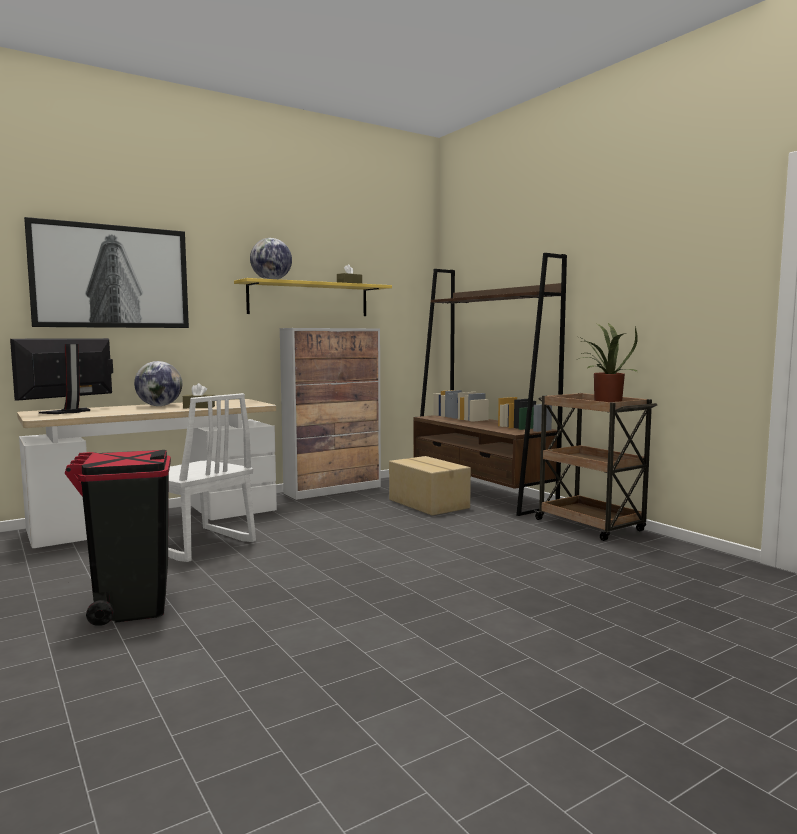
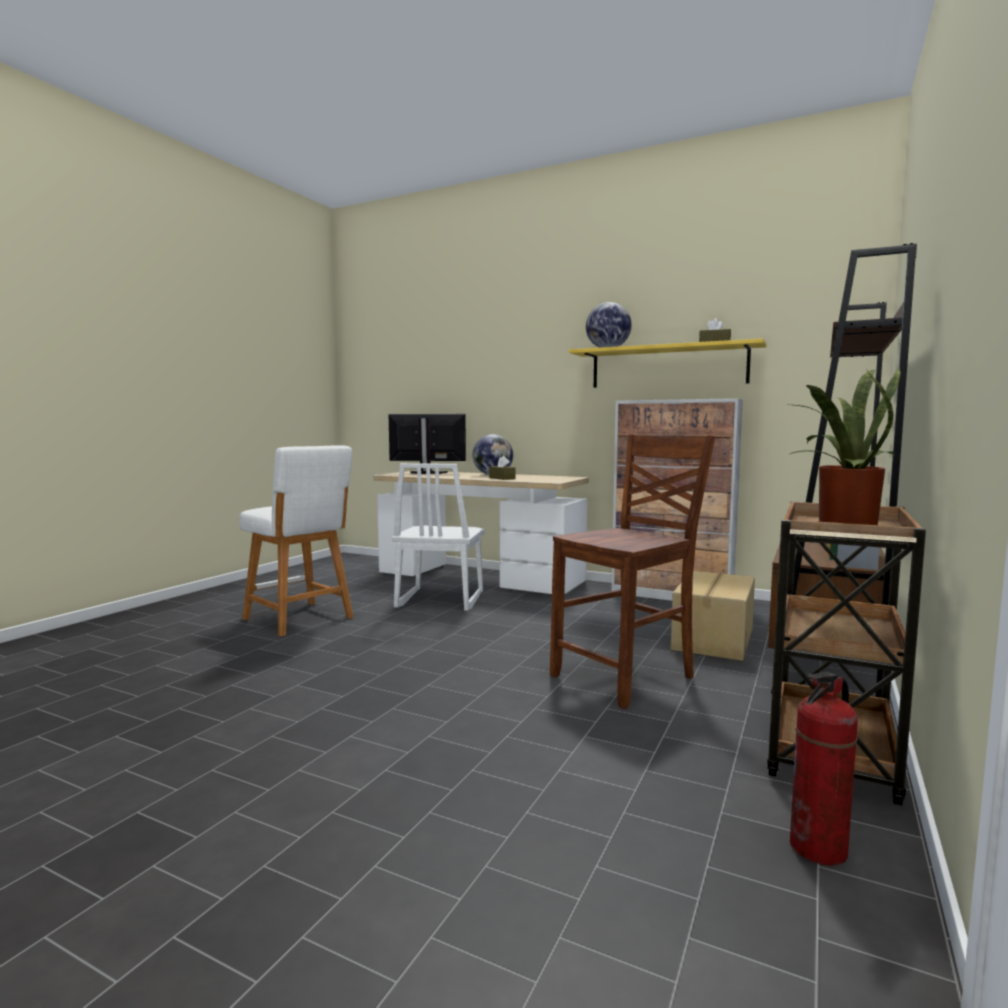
camera: 60 degrees right, 0 degrees up
(111, 277) = (479, 360): picture -> none
(131, 606) = (301, 619): black trash can -> white stool
(460, 534) = (627, 677): none -> brown chair
(667, 551) = (819, 849): none -> fire extinguisher

